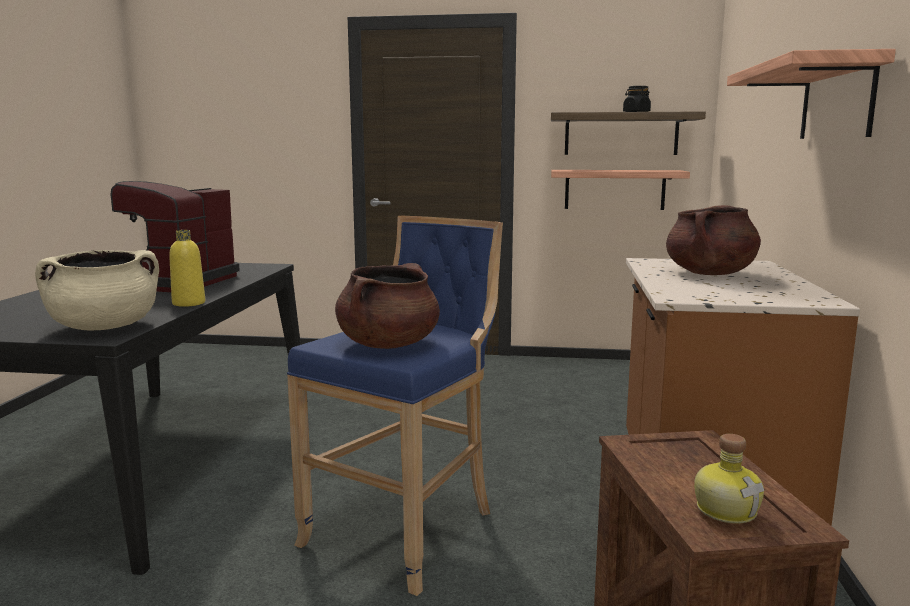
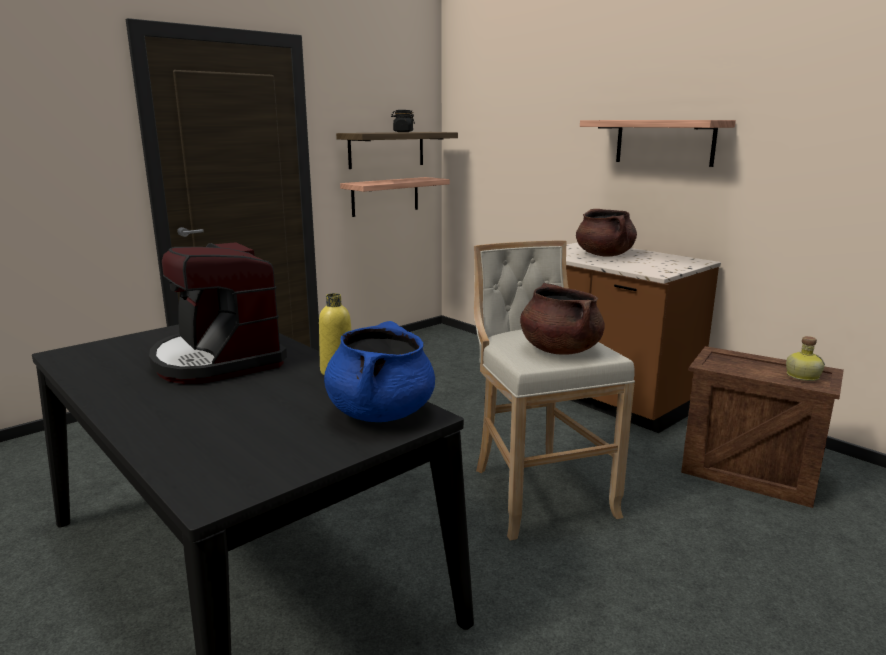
camera: 50 degrees left, 5 degrees up
(105, 327) = (381, 413): beige cooking pot -> blue cooking pot
(407, 528) = (536, 491): blue stool -> beige stool

